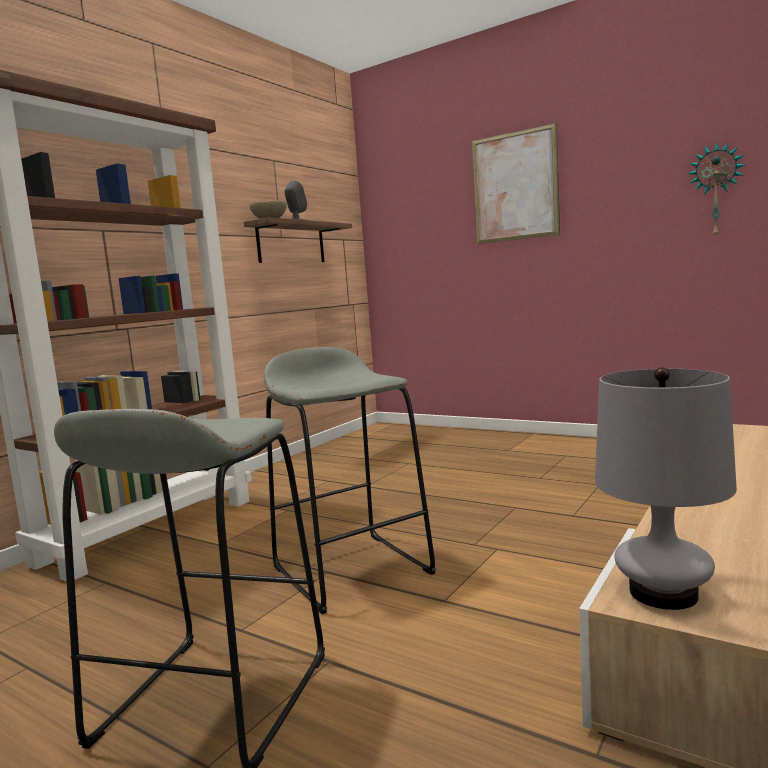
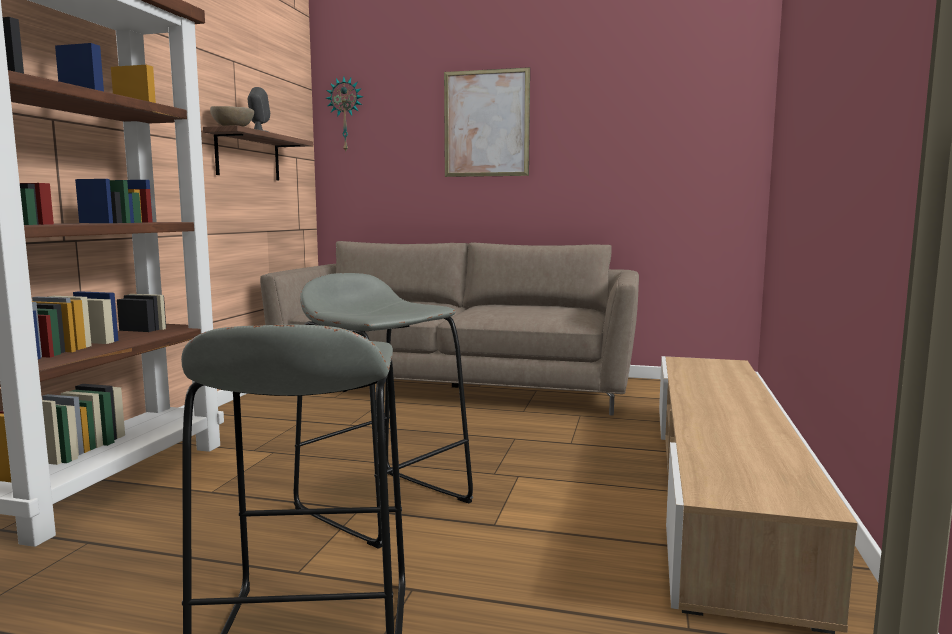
camera: 20 degrees left, 0 degrees up
(487, 448) = (457, 385): none -> beige sofa
(663, 593) = (730, 488): grey table lamp -> none
(716, 191) = (669, 150): wall clock -> wall clock (346, 115)

